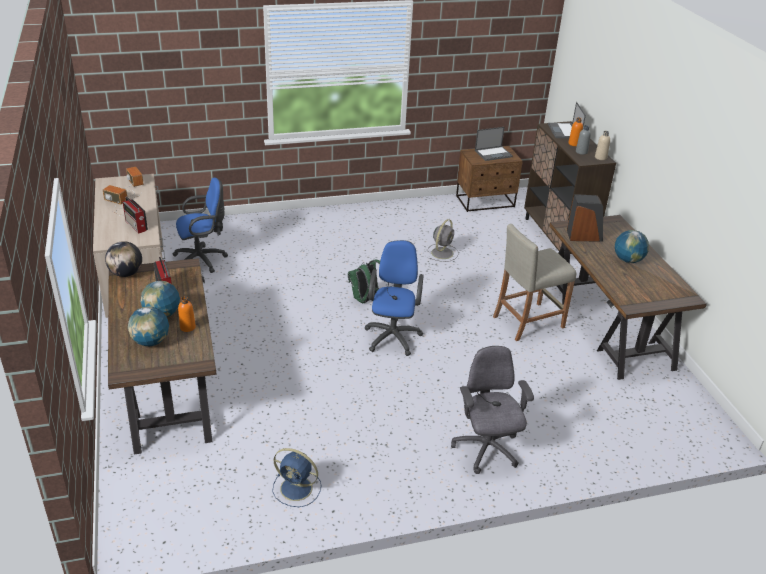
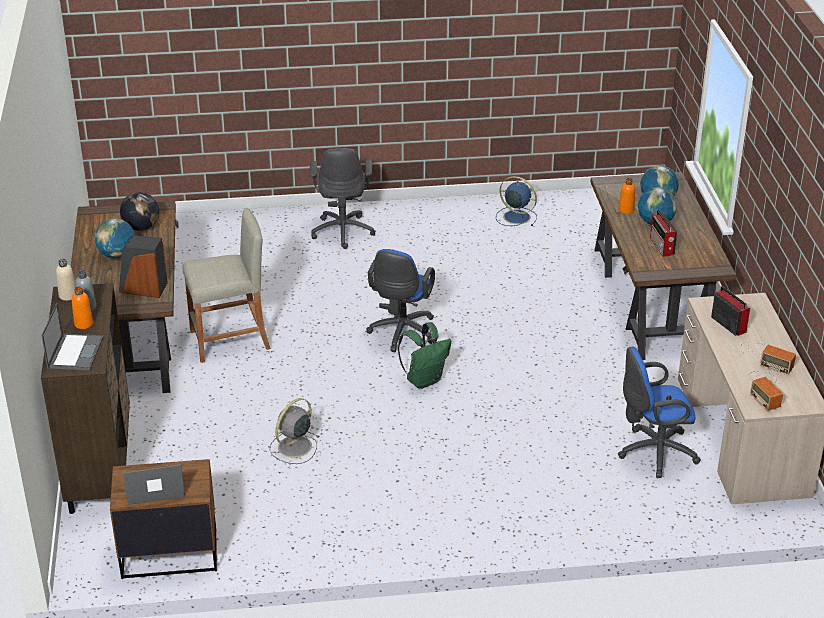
camera: 170 degrees left, 0 degrees up
(126, 273) = (712, 266): globe -> globe (141, 227)

